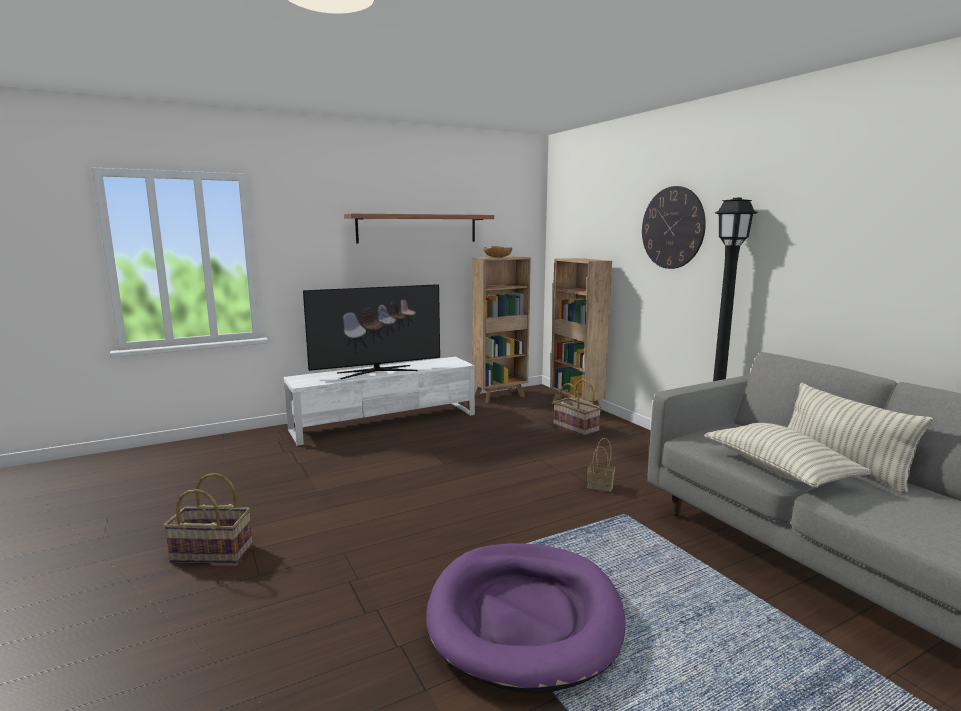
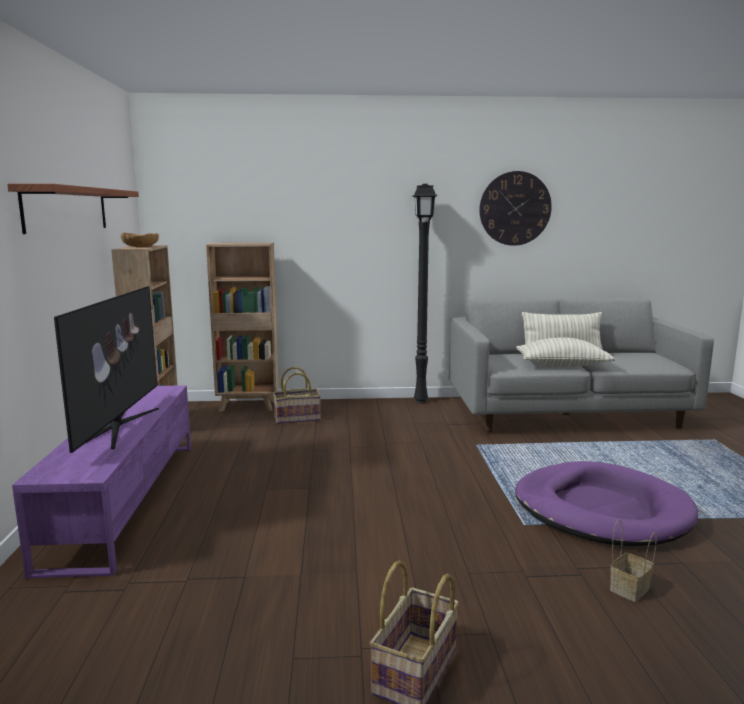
camera: 65 degrees left, 0 degrees up
(386, 422) = (127, 498): white tv stand -> purple tv stand
(601, 486) = (424, 440): basket -> basket (629, 588)
(672, 228) = (346, 208): wall clock -> wall clock (515, 208)

